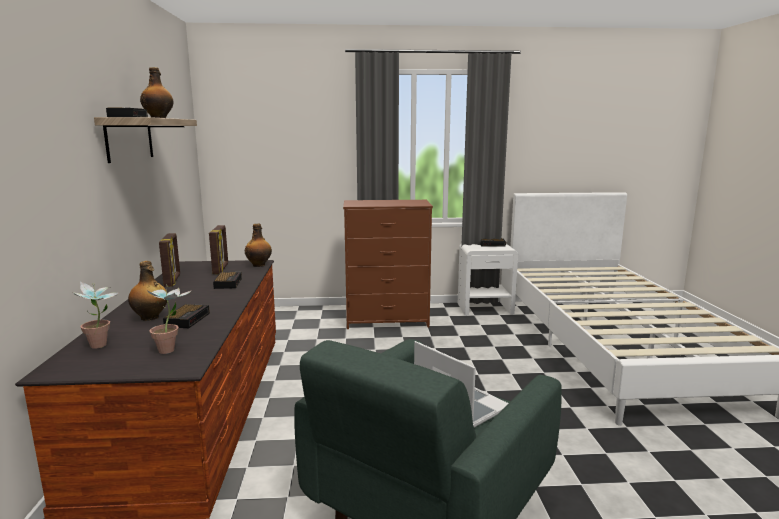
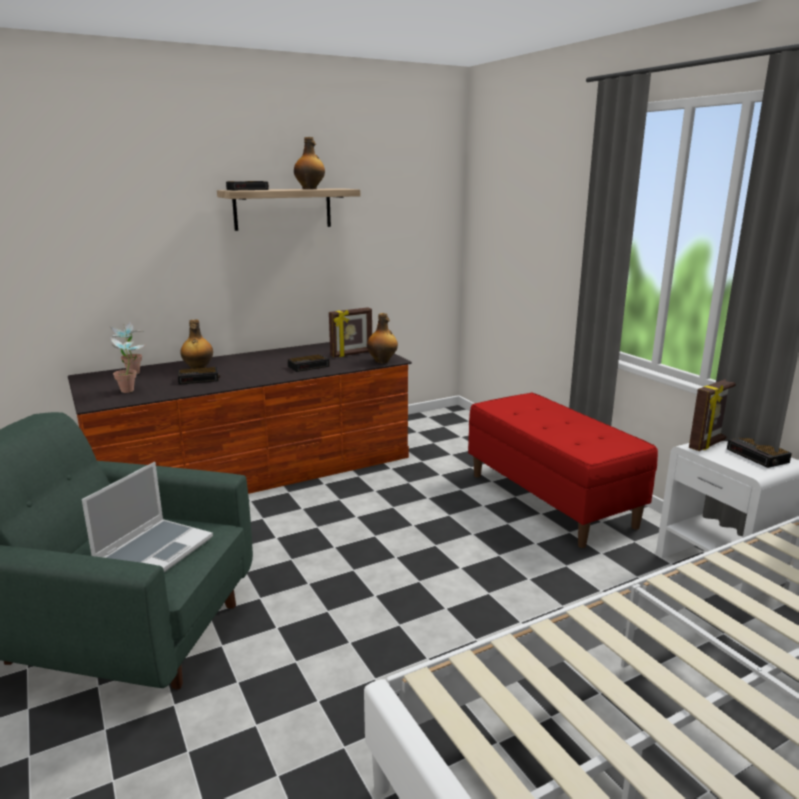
camera: 65 degrees right, 5 degrees up
(173, 281) = (299, 351): picture frame -> picture frame (711, 443)
(387, 320) = (551, 499): brown dresser -> red bench

